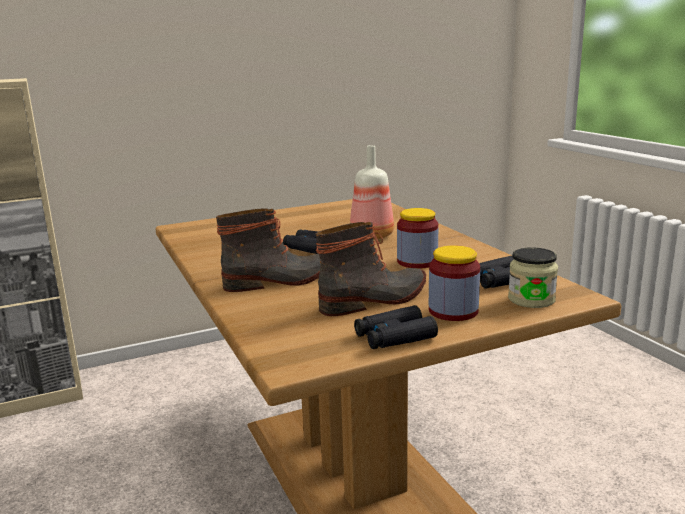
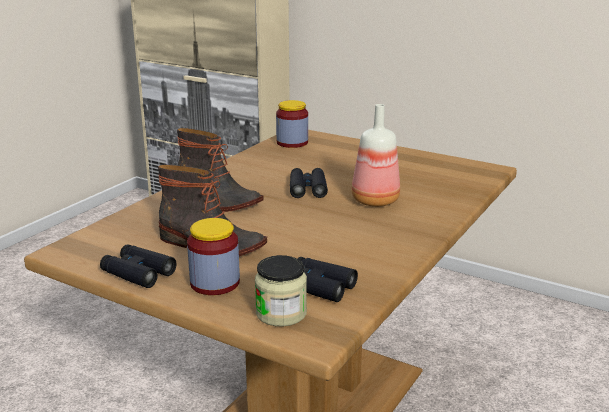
camera: 55 degrees right, 5 degrees up
(417, 262) = (326, 238): jar -> jar (292, 142)

